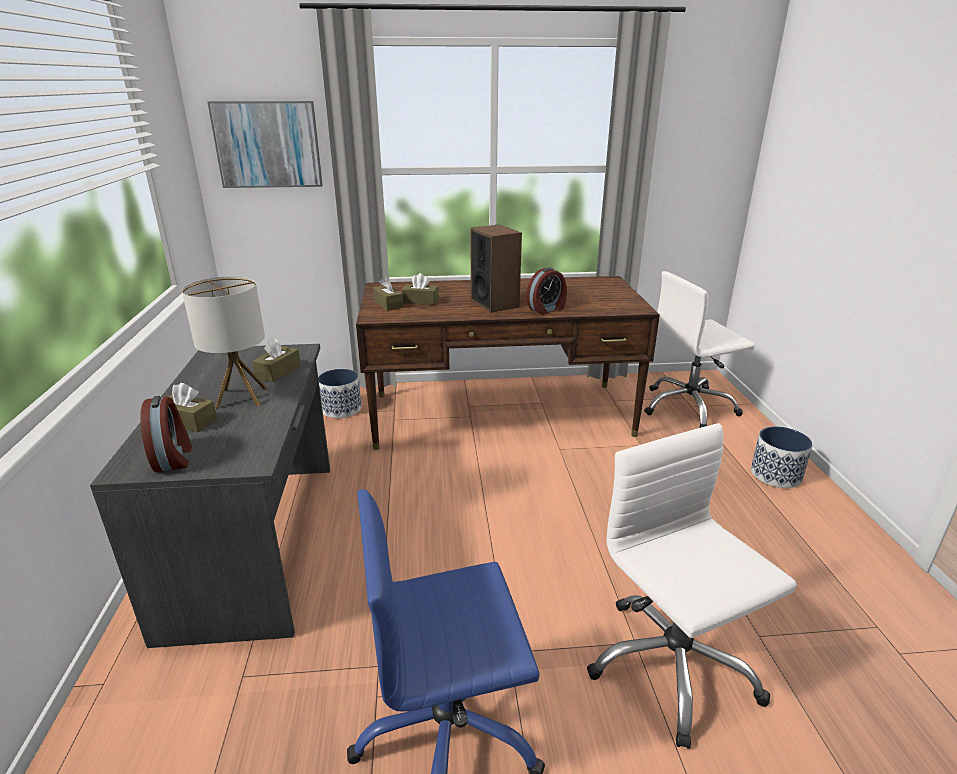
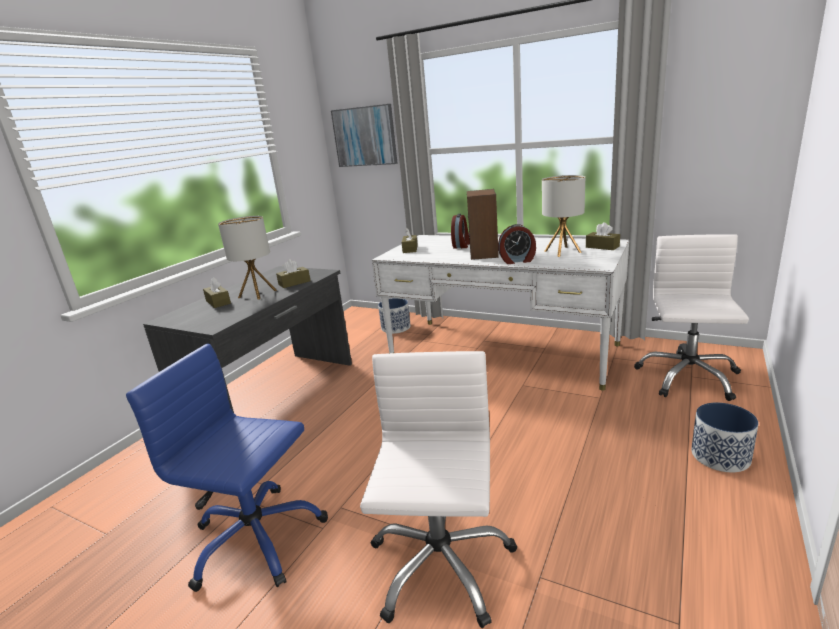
camera: 35 degrees right, 5 degrees down
(174, 458) = (187, 318): alarm clock -> alarm clock (461, 245)
(421, 301) = (434, 248): brown tissue box -> brown tissue box (602, 247)
(500, 414) = (501, 351): brown desk -> white desk
(577, 294) = (562, 252): none -> table lamp
(689, 407) = (687, 377): white office chair -> white office chair turned 90 degrees clockwise

